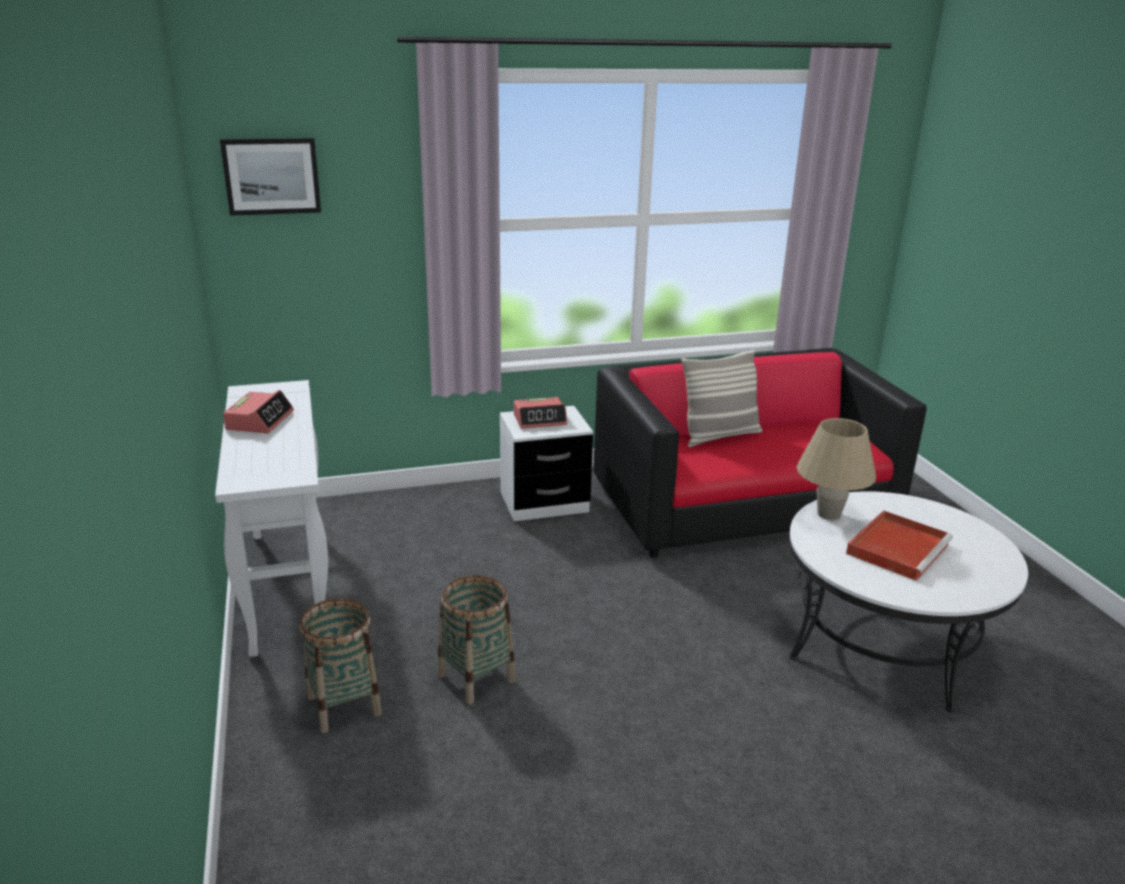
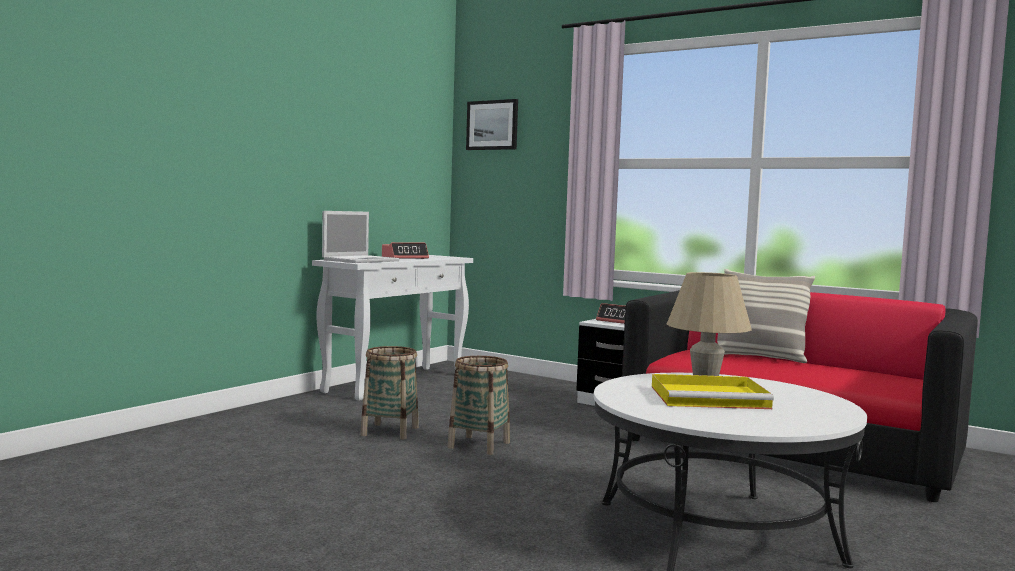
camera: 50 degrees right, 20 degrees down
(267, 462) = (361, 260): none -> laptop
(344, 705) = (313, 415): basket -> basket (479, 445)
(898, 547) = (711, 397): red tray -> yellow tray

